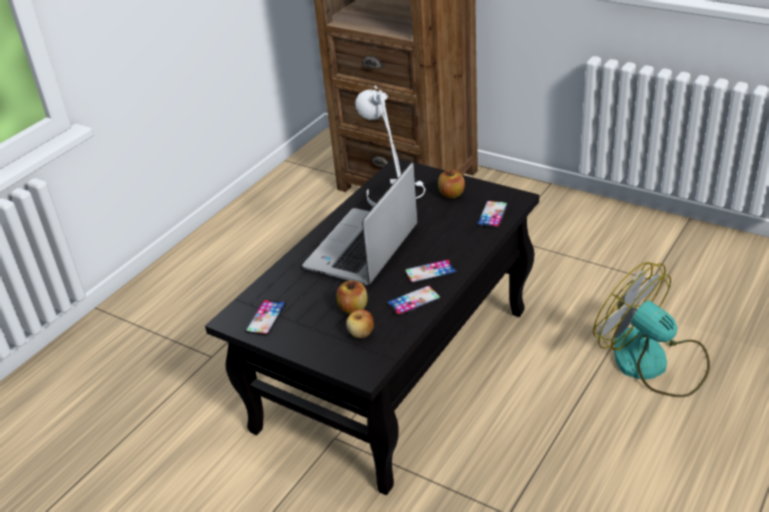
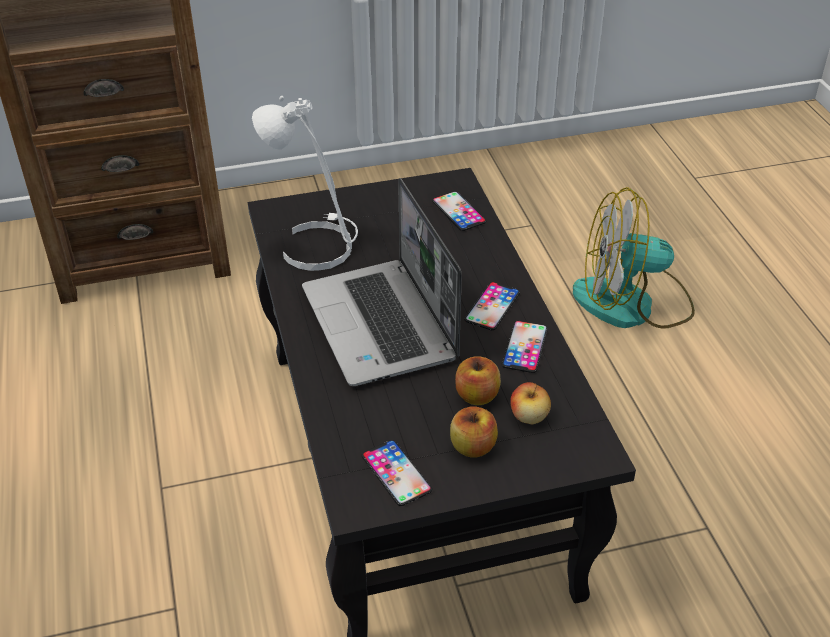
camera: 50 degrees left, 5 degrees up
(451, 194) = (382, 211): apple -> apple (473, 447)

